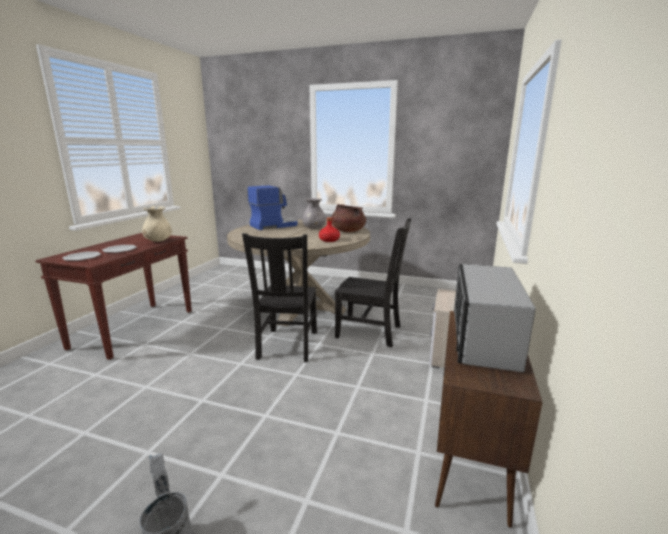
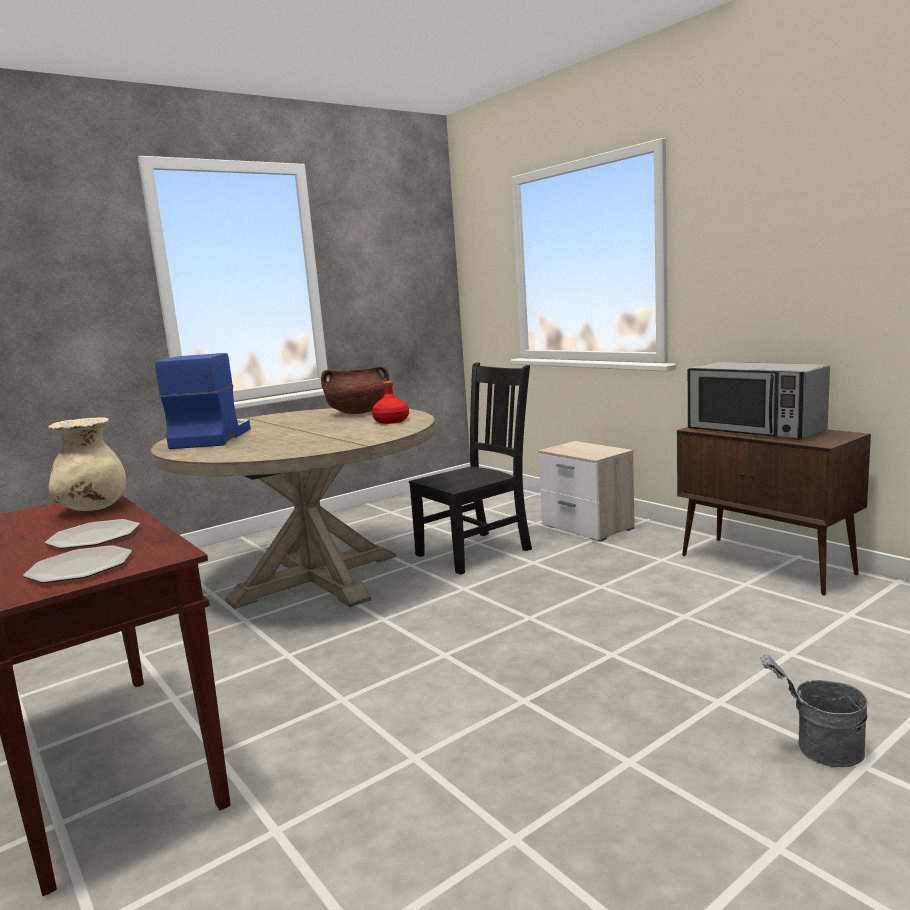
camera: 55 degrees left, 5 degrees down
(287, 346) = (438, 610): black chair -> none
(314, 228) = (298, 423): grey vase -> none

